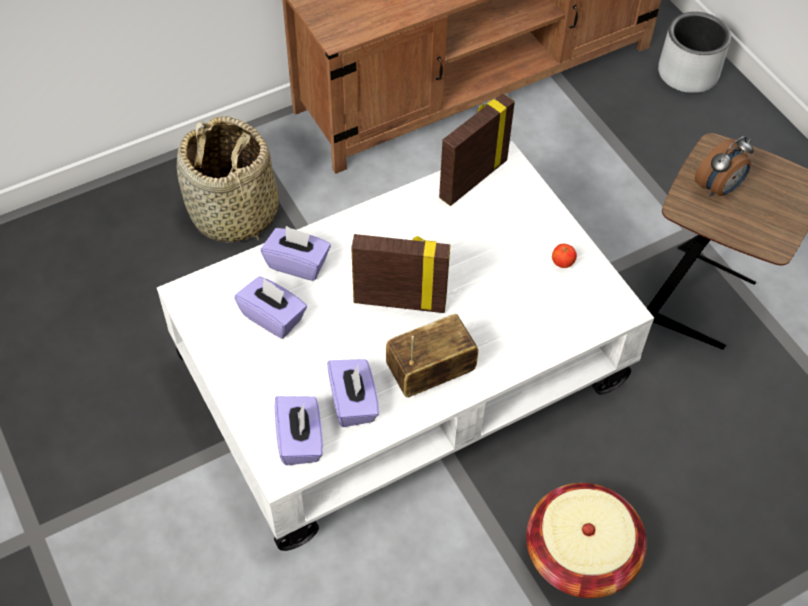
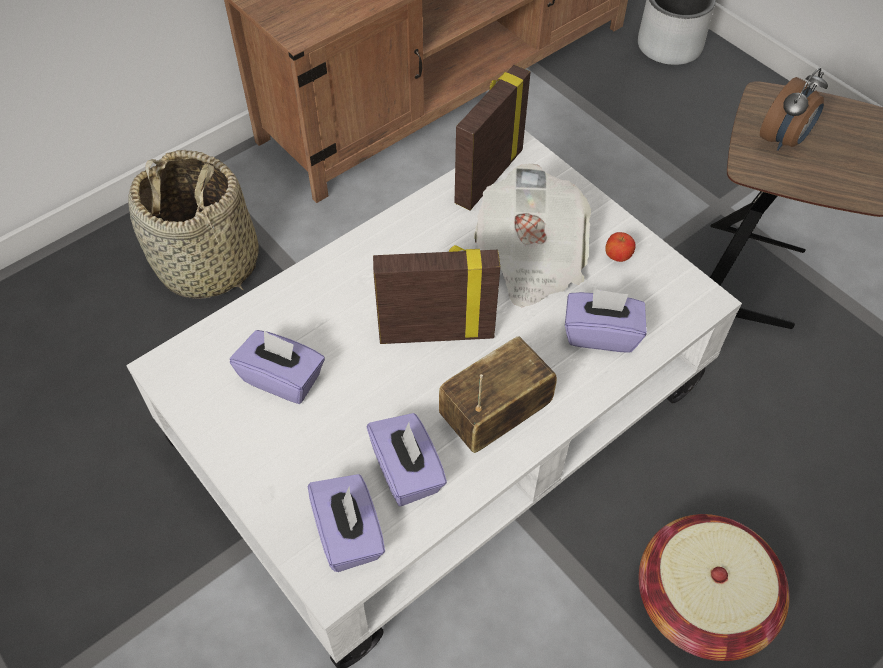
camera: 10 degrees left, 0 degrees up
(298, 263) = (300, 307): purple tissue box -> purple tissue box (601, 333)
(490, 253) = (530, 258): none -> newspaper

